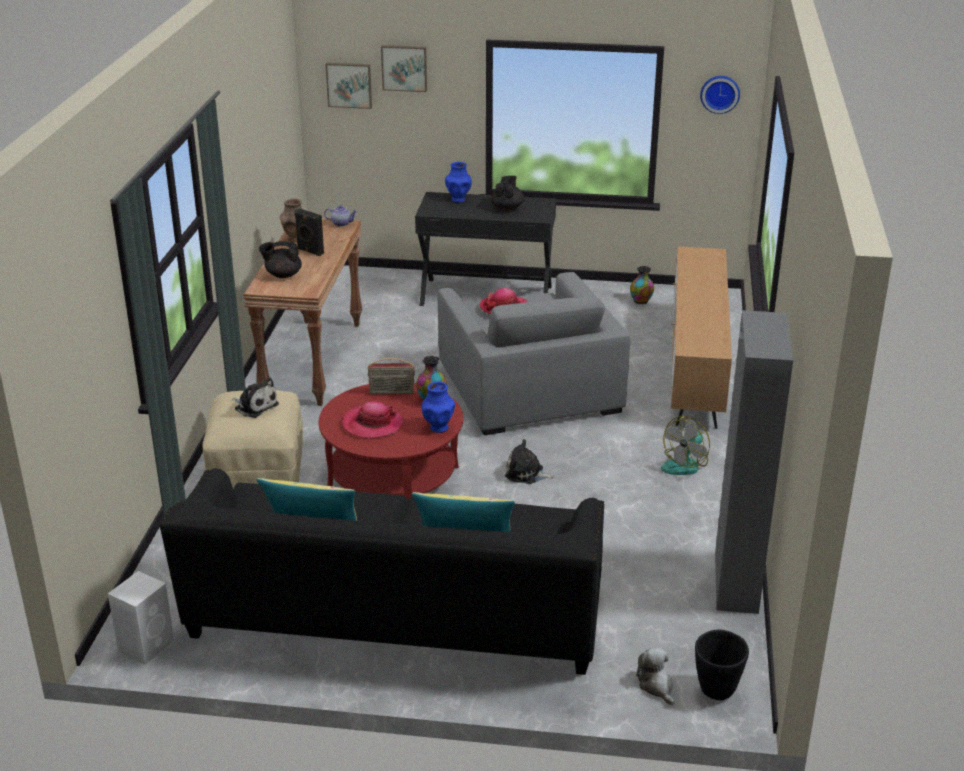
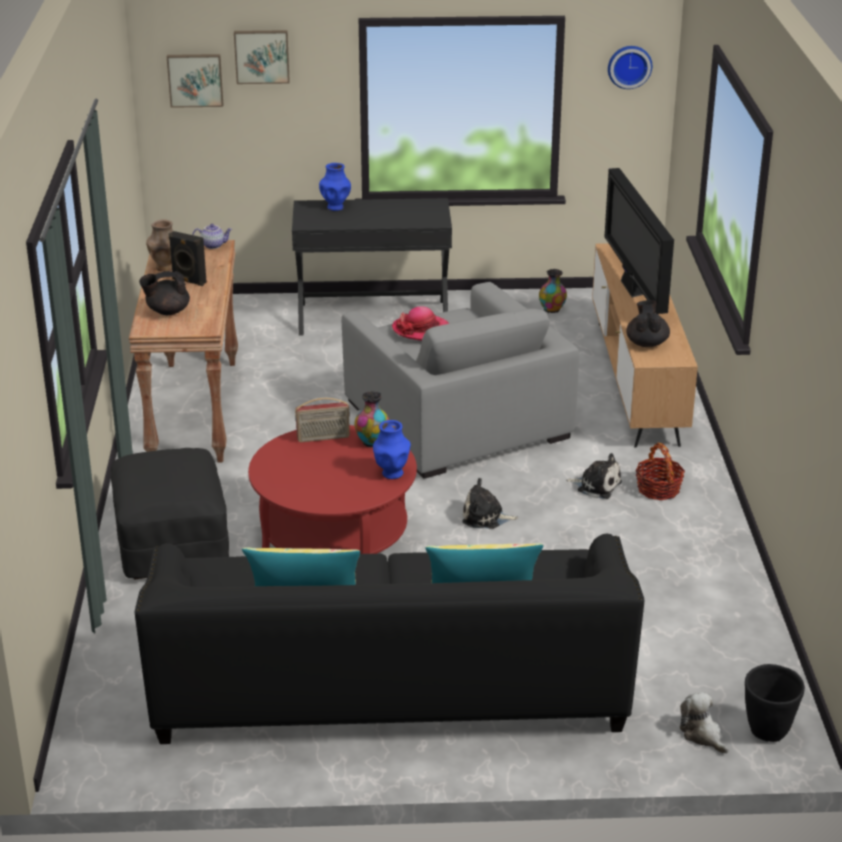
camera: 10 degrees left, 0 degrees up
(147, 645) = (112, 758): white speaker -> none
(255, 406) = (169, 468): plush toy -> plush toy (596, 486)
(256, 469) = (171, 543): beige ottoman -> black ottoman
(372, 424) = (314, 476): hat -> none
(507, 208) = (396, 213): black teapot -> black teapot (646, 343)
(685, 464) = (658, 489): fan -> basket
(696, 288) = (632, 289): none -> television
(736, 583) = (753, 614): grey cabinet -> none

